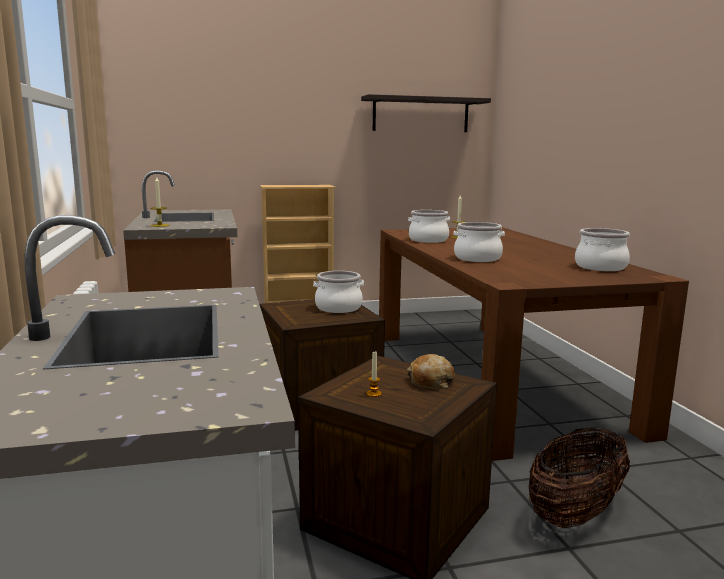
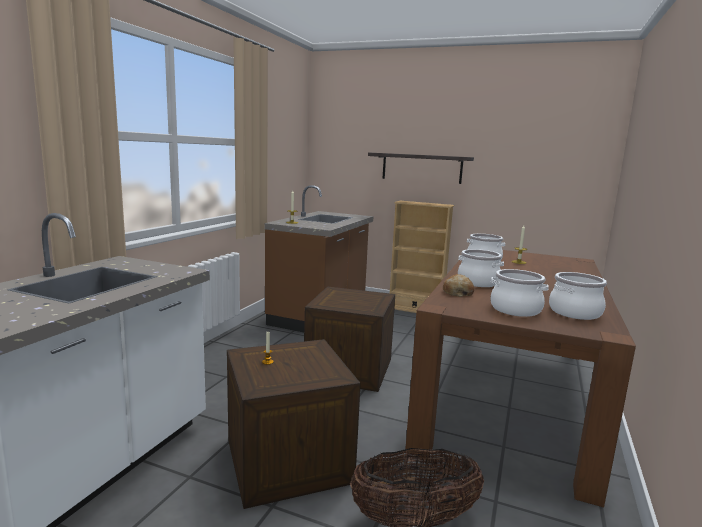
camera: 35 degrees right, 0 degrees up
(338, 308) = (369, 300): cooking pot -> cooking pot (515, 310)
(421, 114) = (543, 150): shelf -> shelf (421, 168)
(430, 381) = (318, 366): bread -> bread (457, 292)

